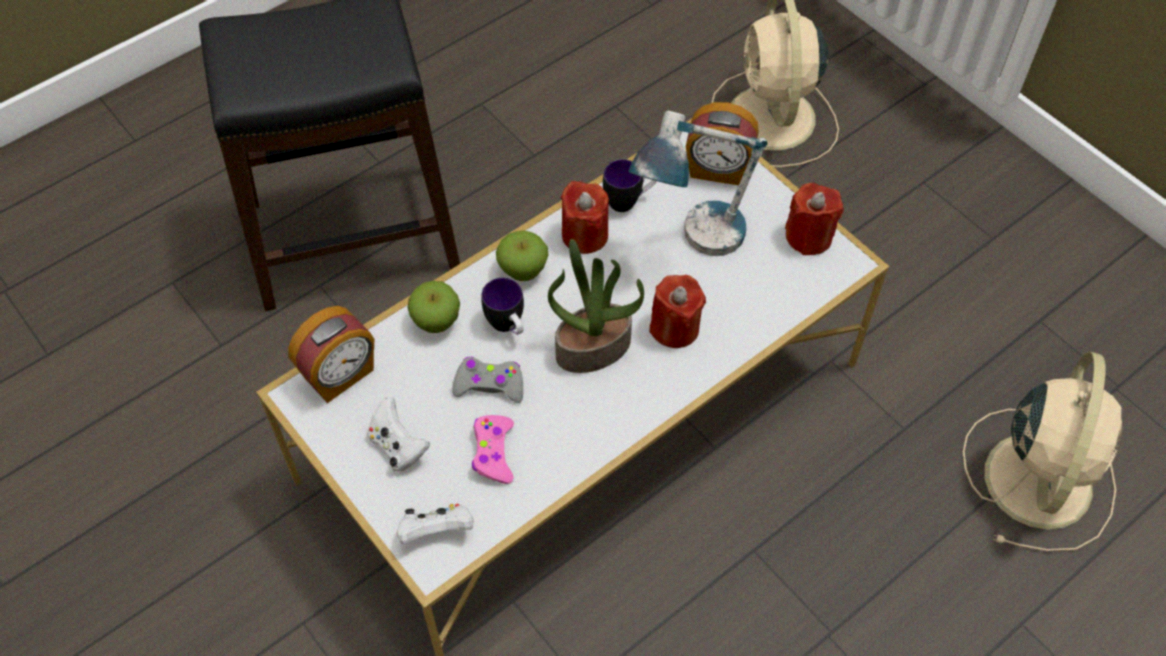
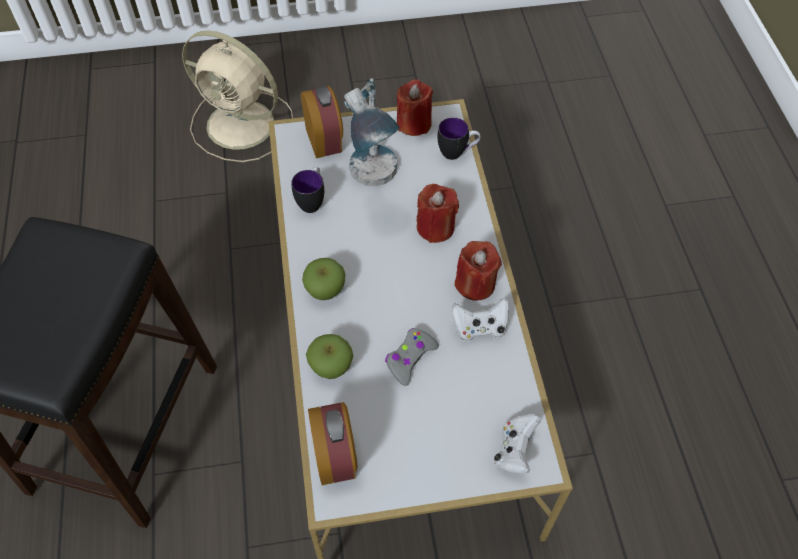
camera: 60 degrees left, 0 degrees up
(398, 447) = (426, 444): white game controller -> white game controller (479, 328)
(493, 453) = (469, 383): pink game controller -> none
(508, 327) = (368, 323): mug -> mug (457, 153)
(585, 235) = (321, 239): red candle -> red candle (475, 284)
(593, 347) = (420, 280): potted plant -> none
(718, 170) = (325, 140): alarm clock -> alarm clock turned 60 degrees counterclockwise
(1038, 476) = (581, 145): beige fan -> none

